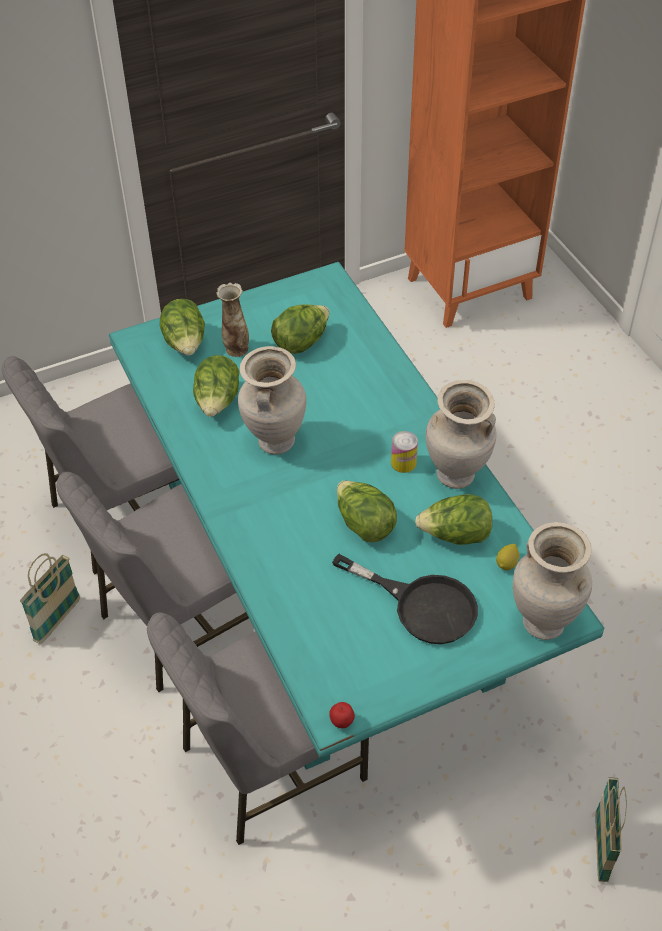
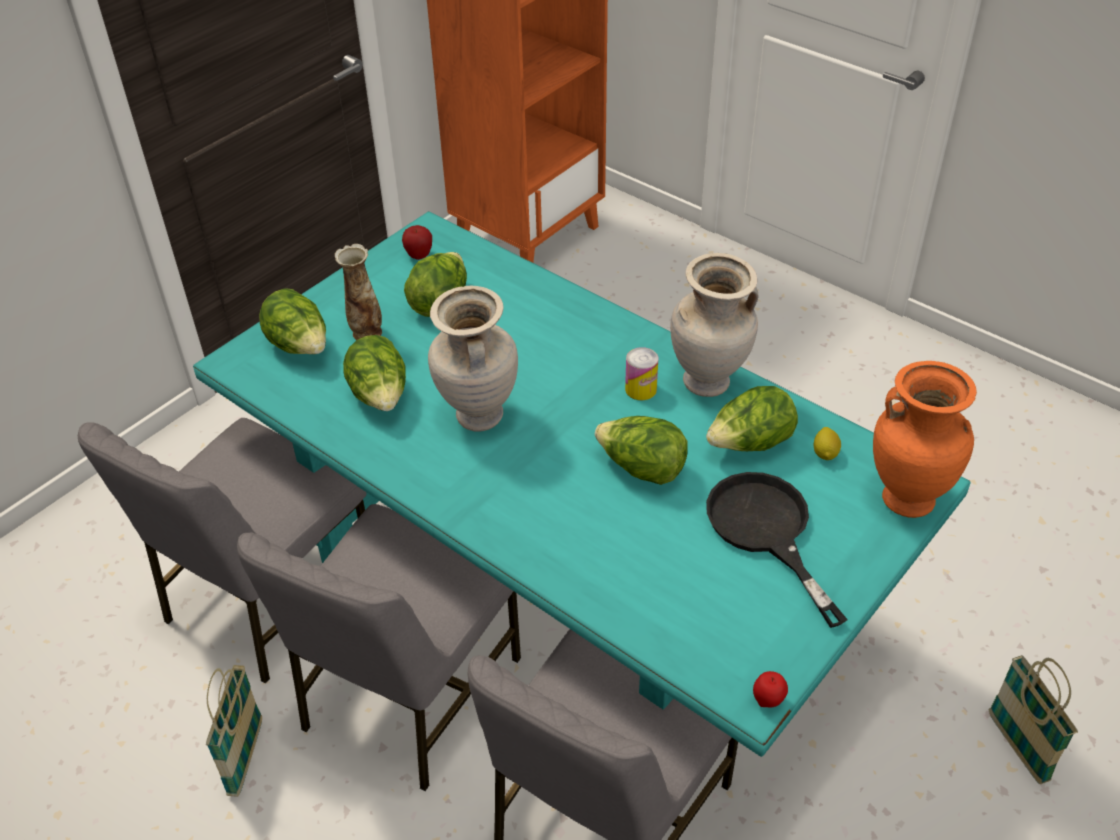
camera: 25 degrees left, 5 degrees down
(309, 298) = (419, 256): none -> apple
(422, 605) = (766, 531): black frying pan -> black frying pan turned 120 degrees counterclockwise
(544, 622) = (907, 499): beige vase -> orange vase

